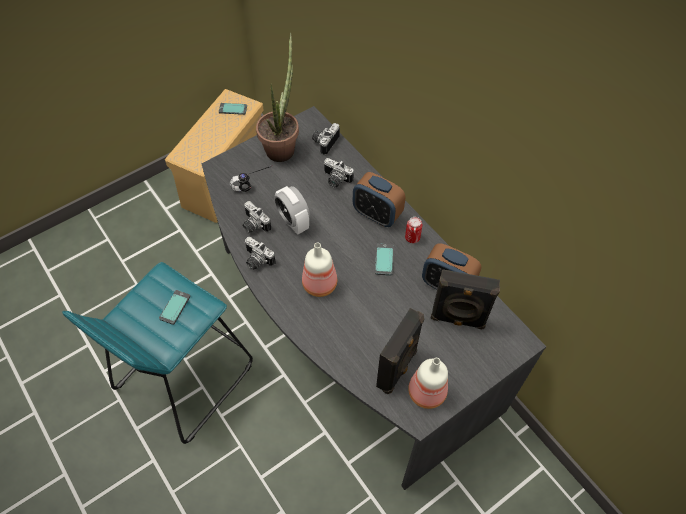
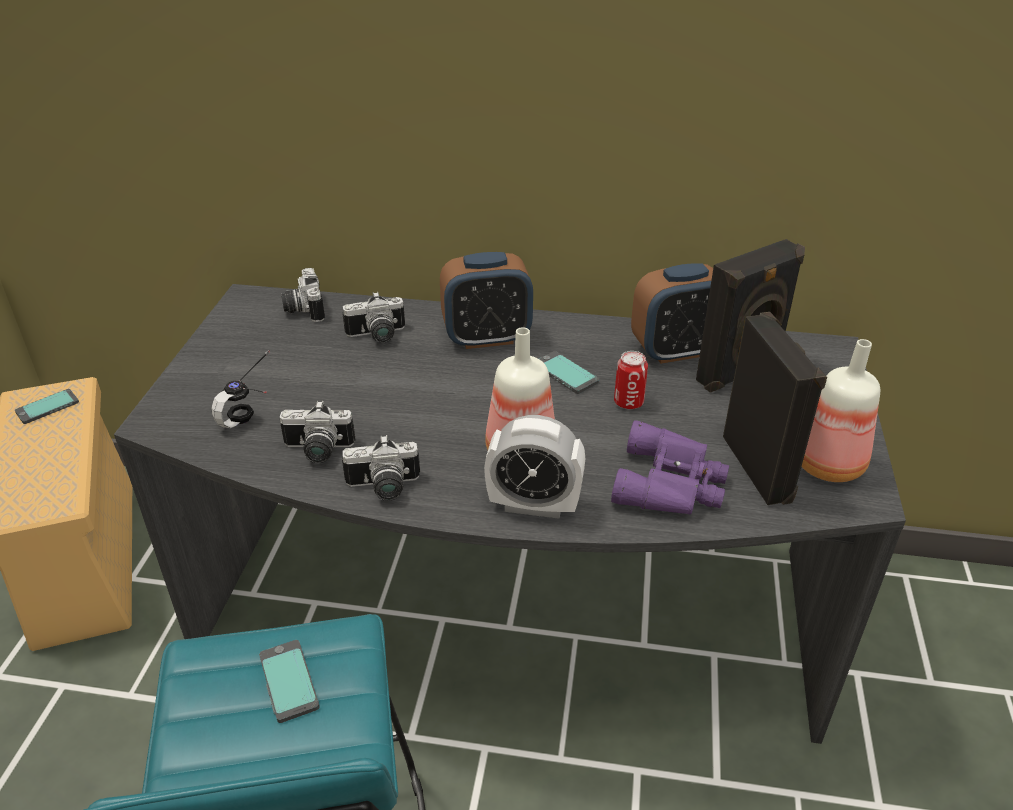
camera: 45 degrees left, 20 degrees down
(282, 146) = (241, 344): potted plant -> none
(293, 222) = (378, 411): alarm clock -> alarm clock (534, 505)
(355, 346) = (672, 483): none -> purple binoculars
(412, 238) = (566, 333): can -> can (628, 402)

